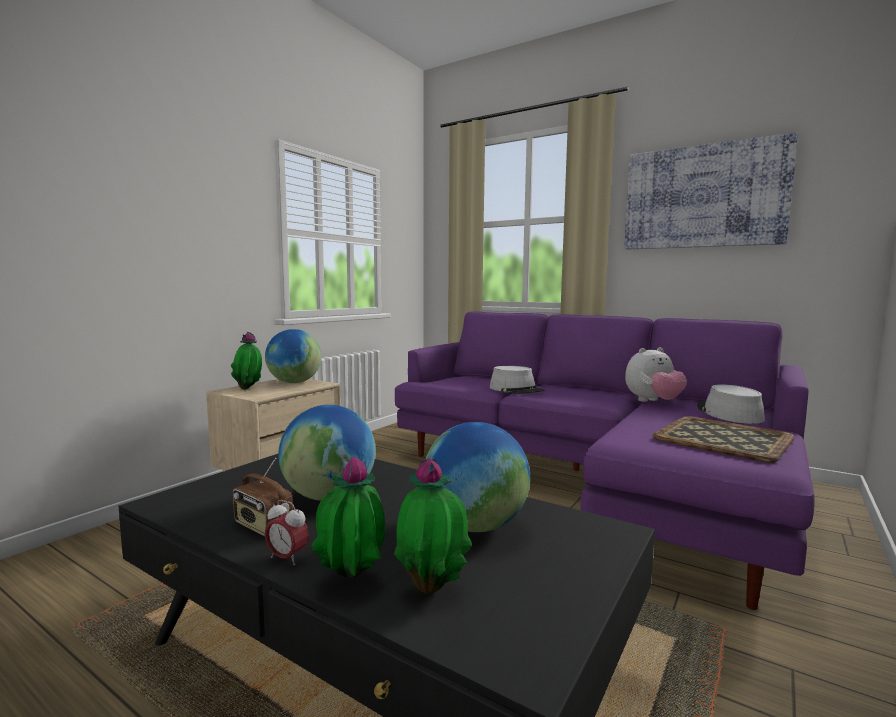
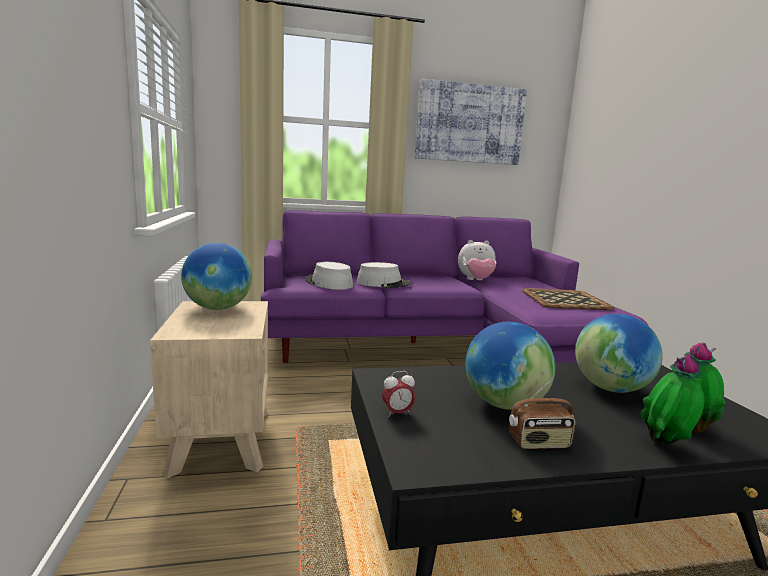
camera: 45 degrees left, 5 degrees up
(249, 389) = (196, 325): potted plant -> none
(287, 558) = (612, 453): alarm clock -> alarm clock (397, 413)
(653, 402) = (476, 280): plush toy -> plush toy turned 60 degrees clockwise
(728, 413) = (526, 283): grey hat -> grey hat (328, 283)

